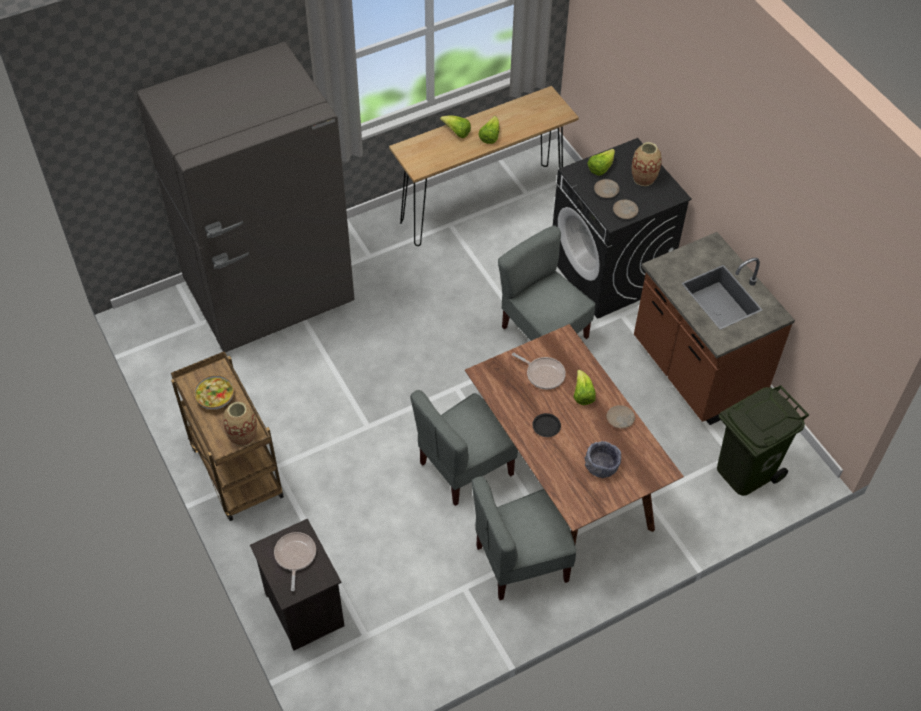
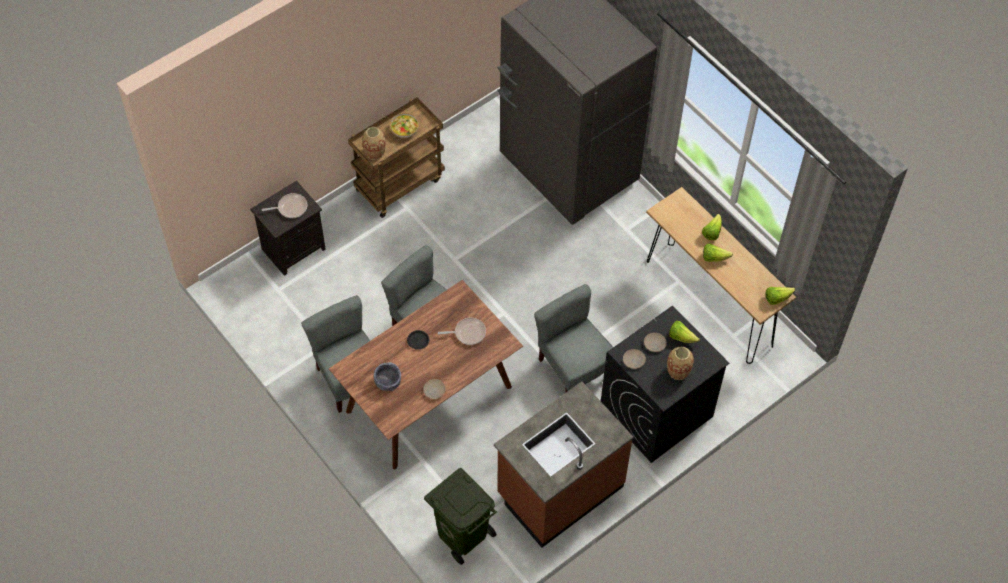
camera: 80 degrees right, 5 degrees up
(543, 333) = (574, 368): grey chair -> grey chair turned 75 degrees counterclockwise
(543, 374) = (468, 333): frying pan -> frying pan turned 120 degrees counterclockwise
(582, 395) = (453, 362): lettuce -> lettuce (777, 298)

